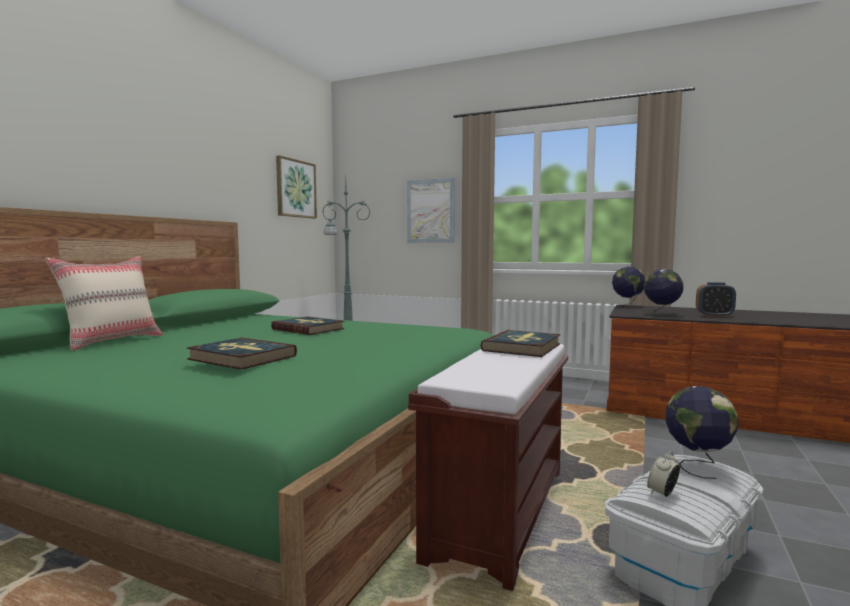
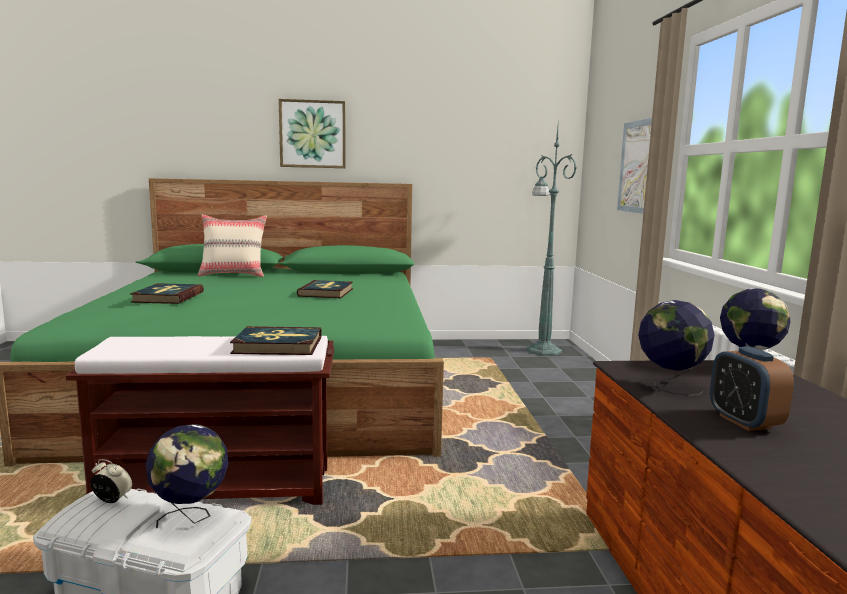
camera: 60 degrees right, 5 degrees up
(295, 188) = (510, 142): picture -> picture (312, 134)

